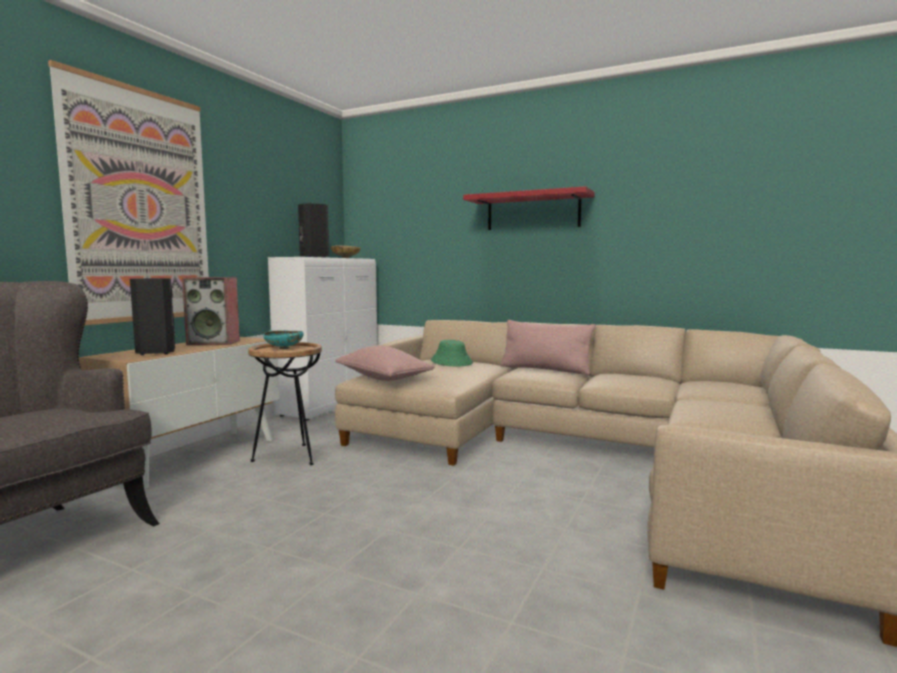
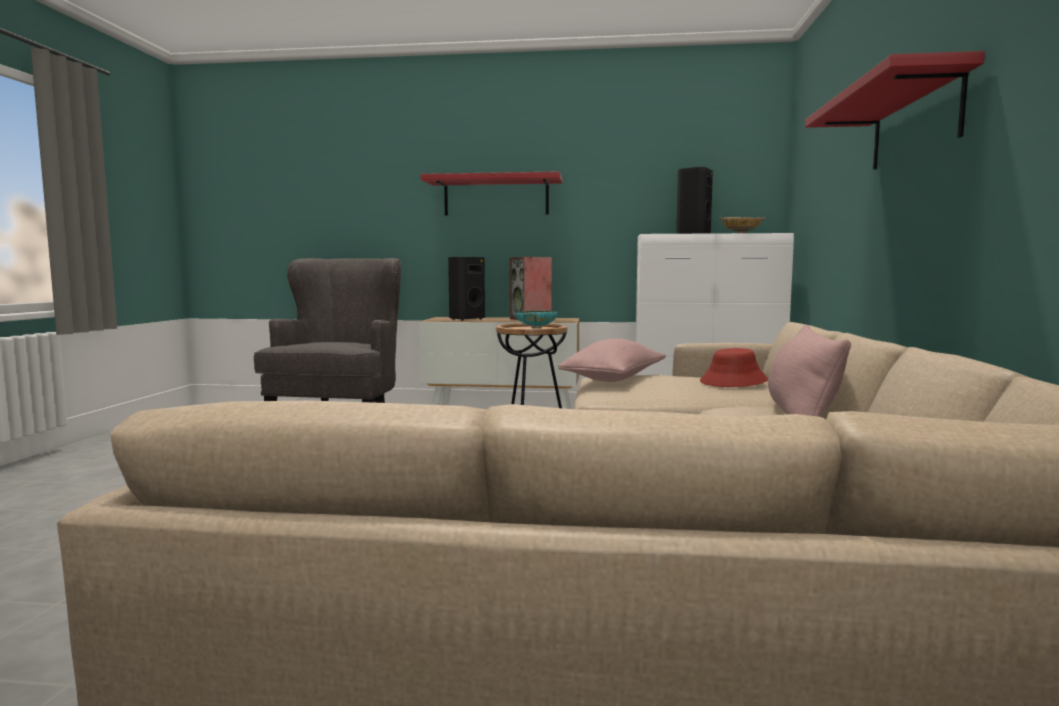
camera: 70 degrees right, 0 degrees up
(140, 206) = (496, 196): picture -> red shelf
(451, 362) = (734, 381): green hat -> red hat

